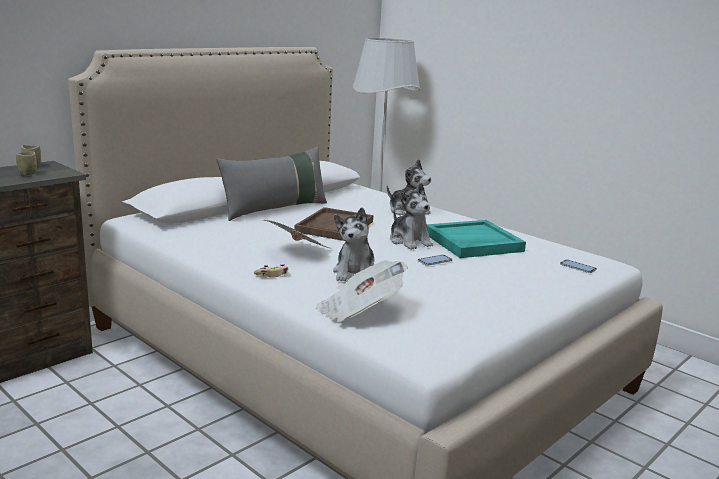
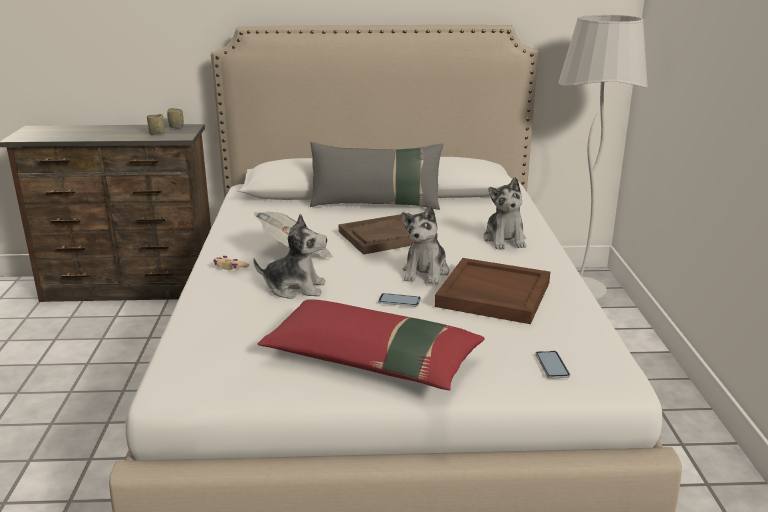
camera: 45 degrees right, 5 degrees up
(355, 273) = (295, 288): plush toy -> plush toy turned 135 degrees counterclockwise
(359, 311) = (216, 324): newspaper -> none
(473, 242) = (492, 294): turquoise tray -> brown tray
(497, 296) = (371, 360): none -> red pillow

